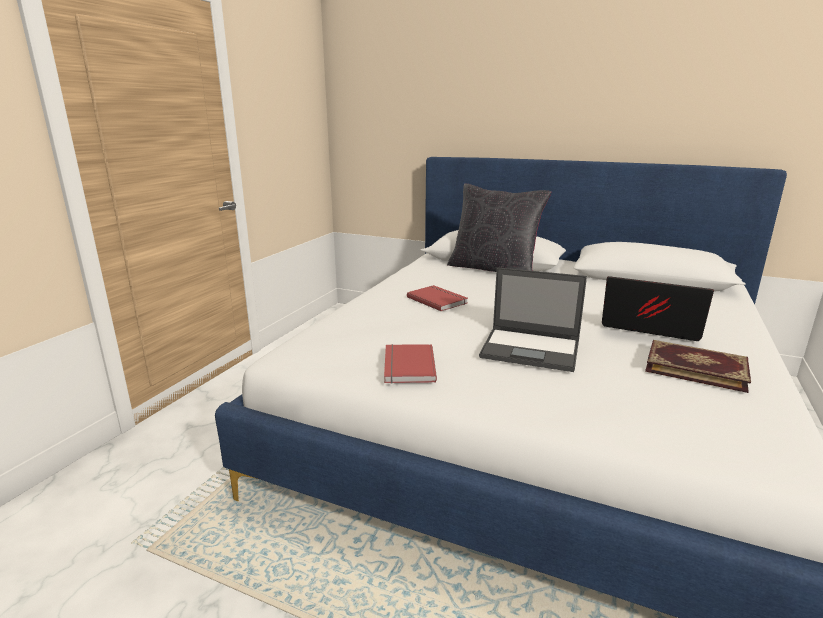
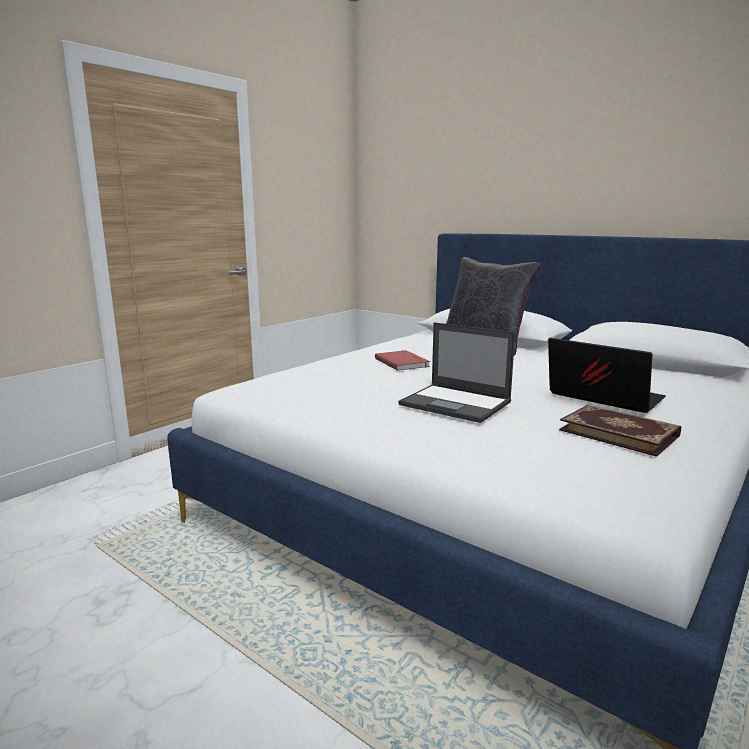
camera: 15 degrees right, 5 degrees down
(407, 366) = (325, 404): red book -> none

